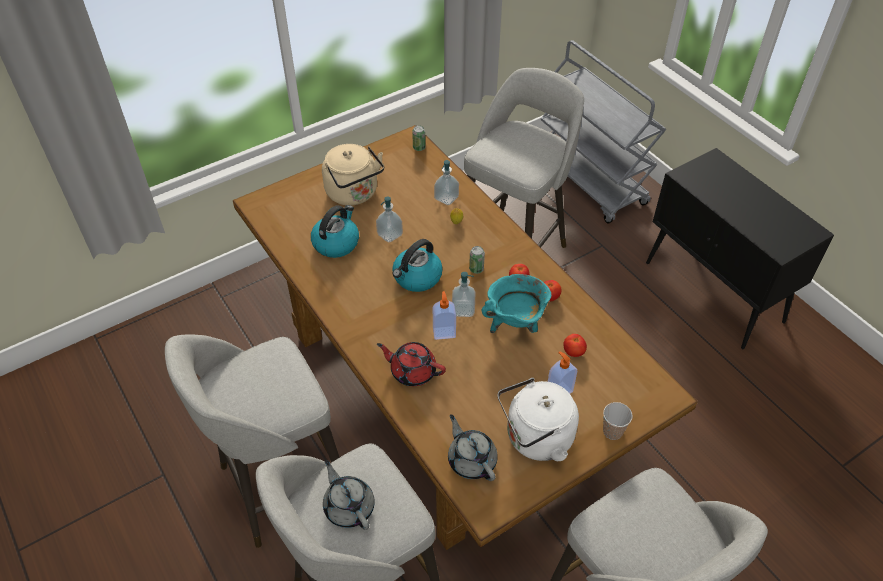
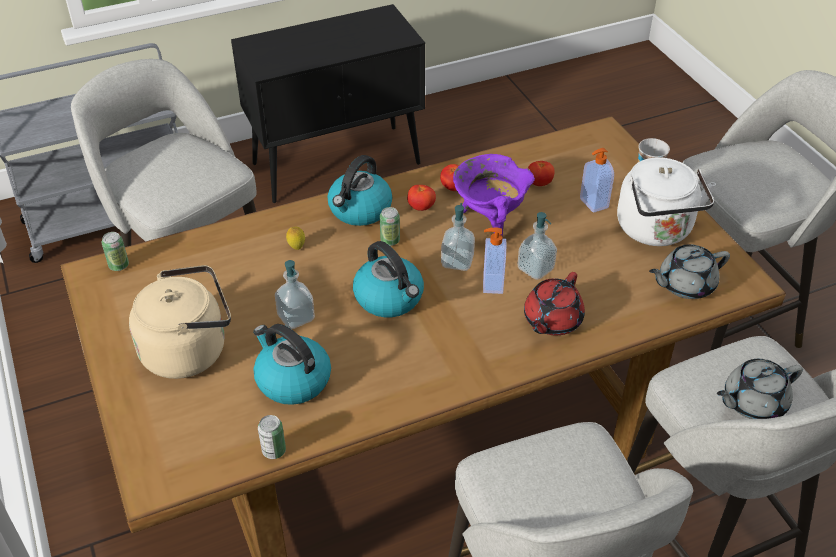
camera: 80 degrees left, 5 degrees down
(281, 245) = (274, 451): none -> can
(446, 198) = (244, 250): soap dispenser -> soap dispenser (535, 269)
(504, 248) = (360, 210): none -> kettle
(515, 324) = (490, 221): turquoise cooking pot -> purple cooking pot

